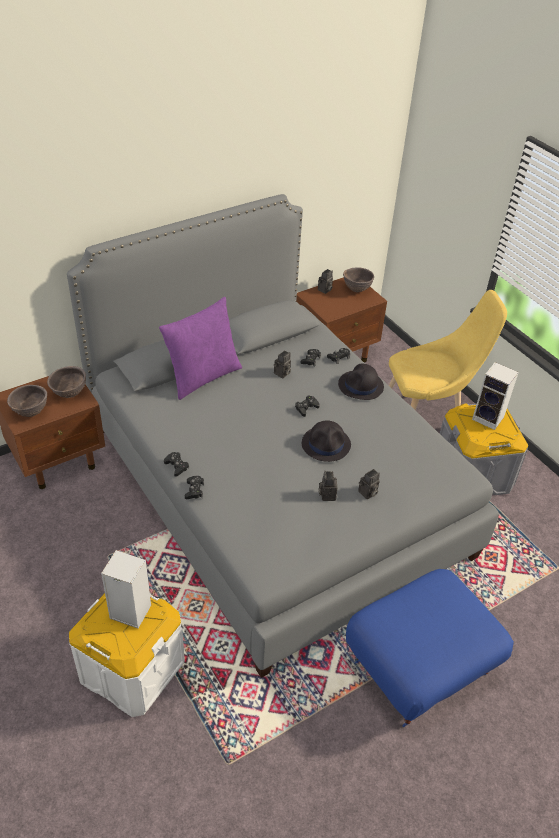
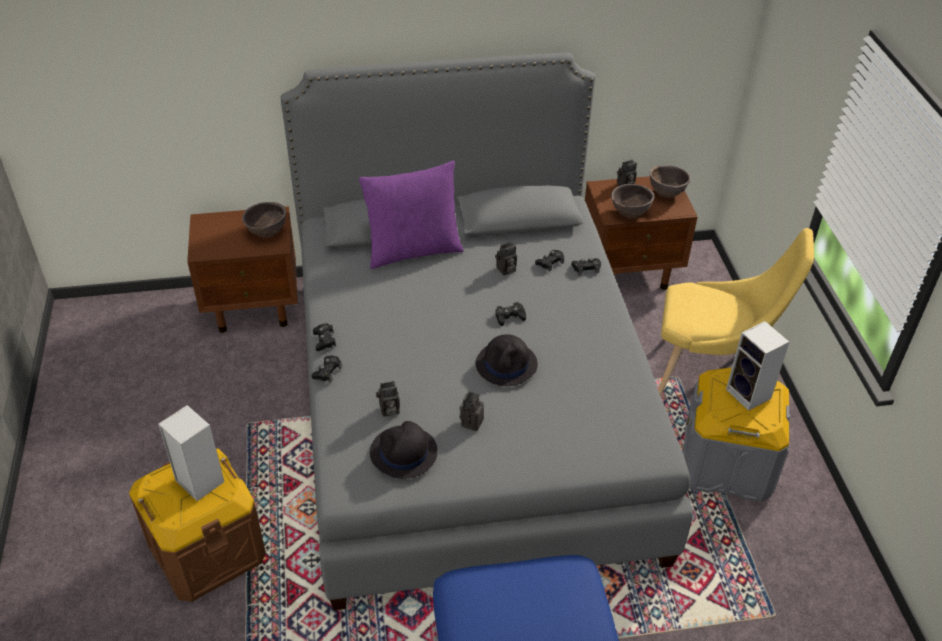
camera: 25 degrees right, 0 degrees up
(30, 412) = (217, 243): brown bowl -> brown bowl (629, 214)
(132, 669) = (206, 550): white storage box -> brown storage box
(361, 386) = (592, 309): black hat -> black hat (403, 453)
(367, 493) = (520, 435): camera -> camera (388, 410)

